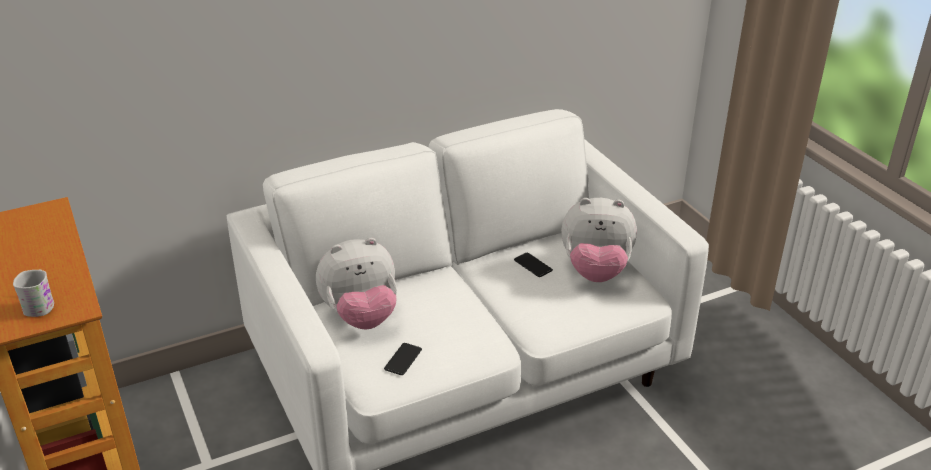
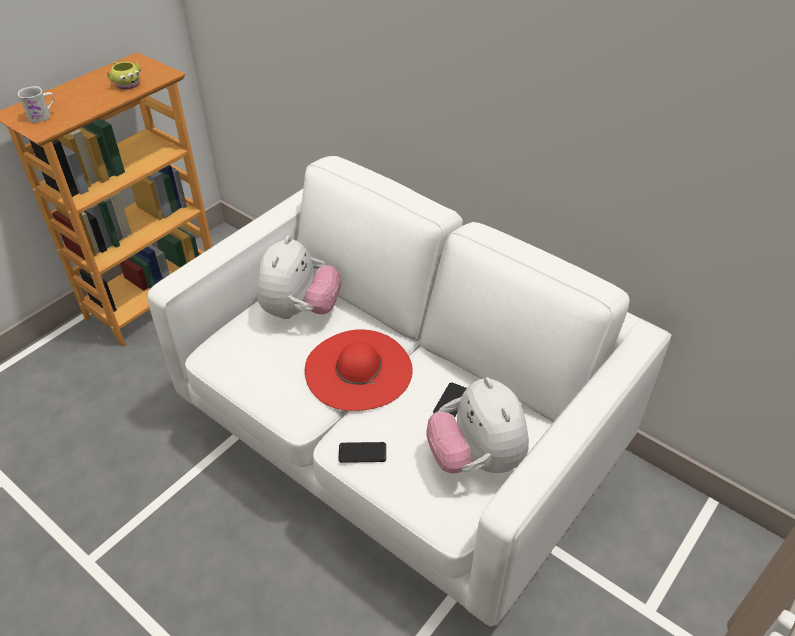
camera: 65 degrees right, 10 degrees up
(37, 237) = (126, 83): none -> yellow mug
(361, 317) = (300, 310): plush toy -> plush toy turned 120 degrees counterclockwise
(403, 359) = (254, 358): phone -> phone (362, 453)
(464, 302) = (358, 369): none -> red hat

